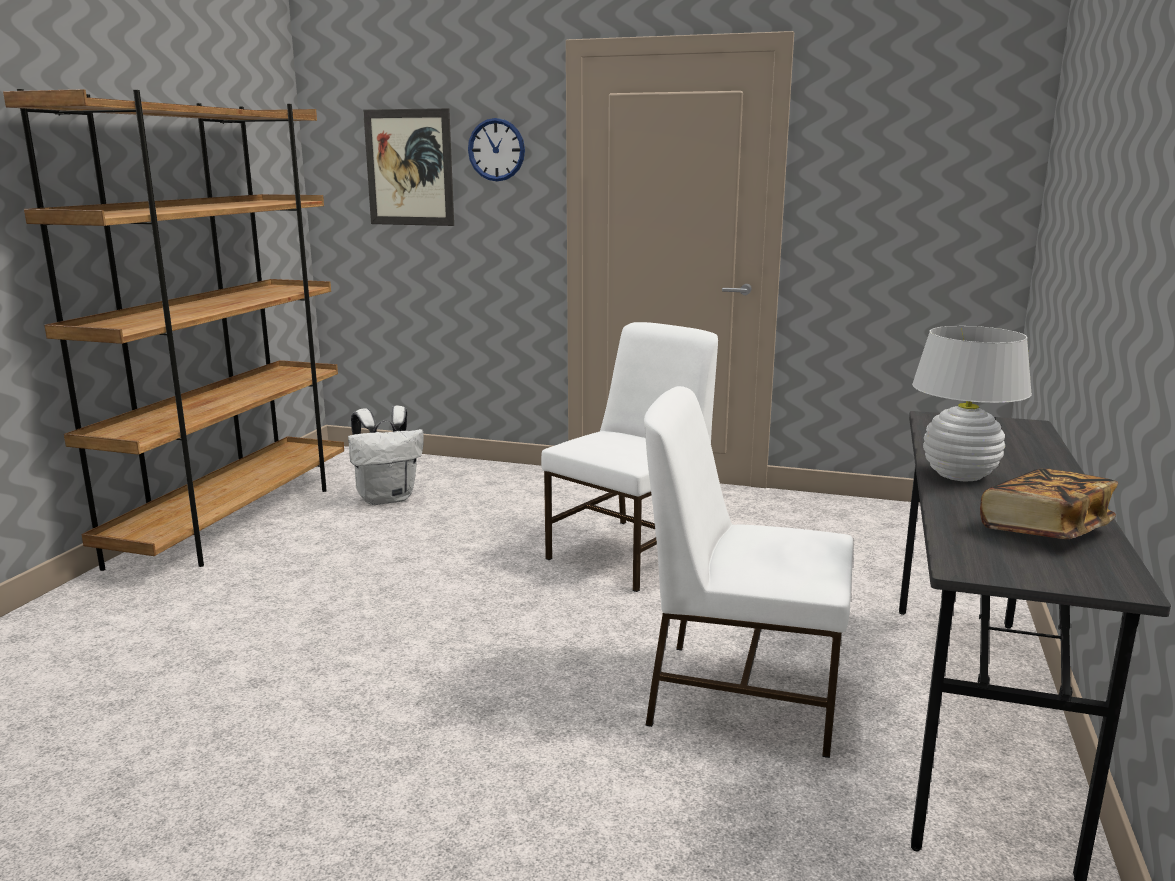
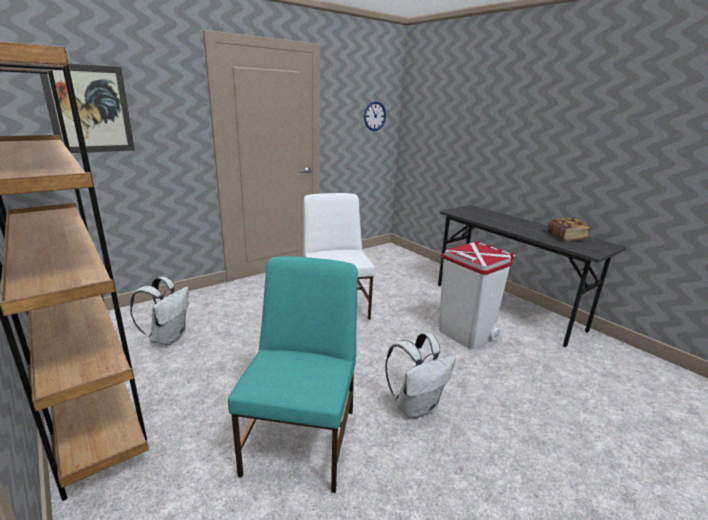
camera: 55 degrees left, 5 degrees up
(274, 646) = (302, 439): none -> turquoise chair
(429, 707) = (416, 407): none -> white backpack
(496, 150) = (162, 98): wall clock -> wall clock (374, 116)
(741, 695) = (465, 334): white chair -> white trash can
(959, 475) = (513, 228): white table lamp -> none

